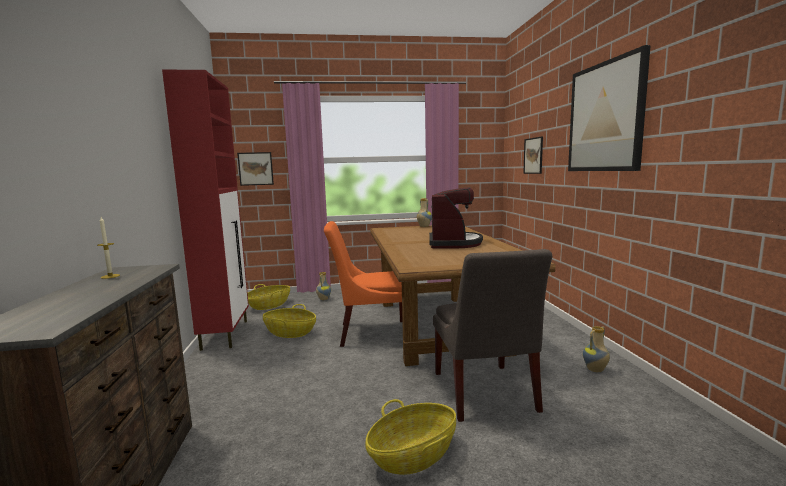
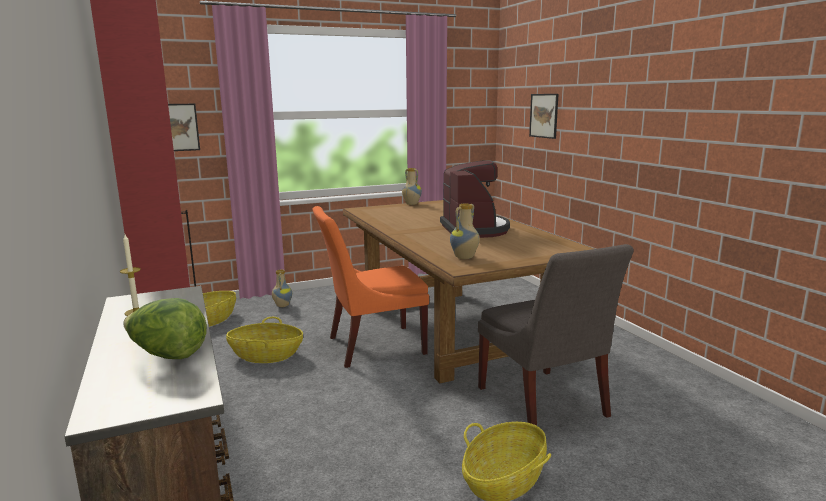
camera: 15 degrees left, 5 degrees up
(78, 303) = (167, 355): none -> lettuce
(595, 370) = (642, 365): vase -> vase (465, 258)
(605, 117) = (646, 82): picture -> none

